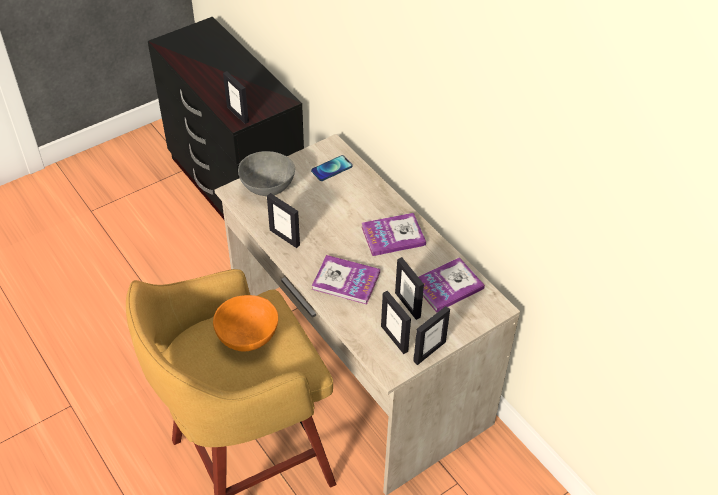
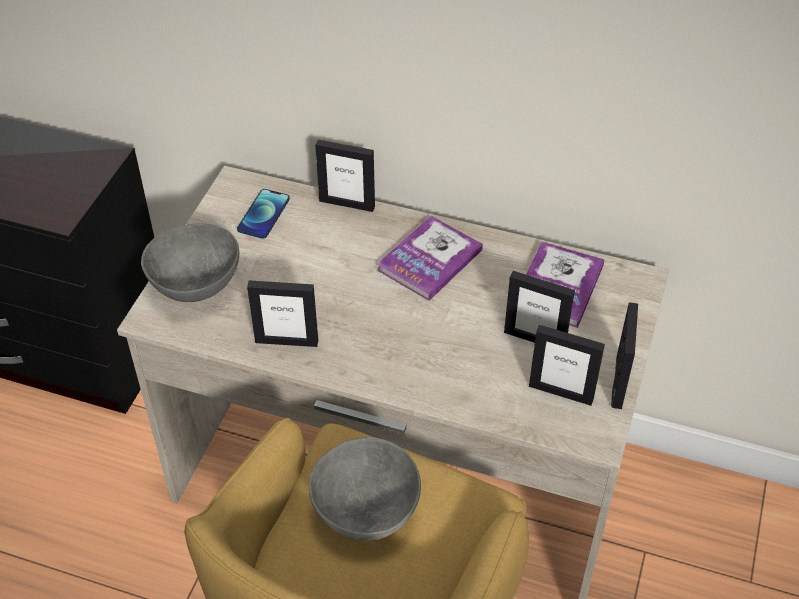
camera: 35 degrees left, 0 degrees up
(238, 114) = (52, 207): picture frame -> picture frame (347, 203)
(246, 337) = (365, 513): orange bowl -> grey bowl
(346, 281) = (426, 353): book -> none

